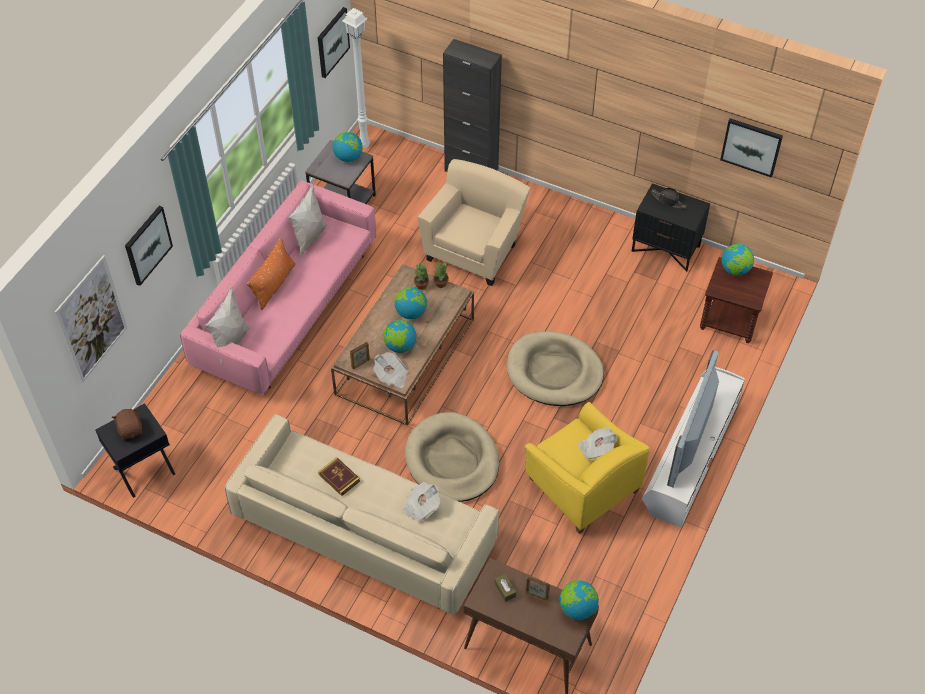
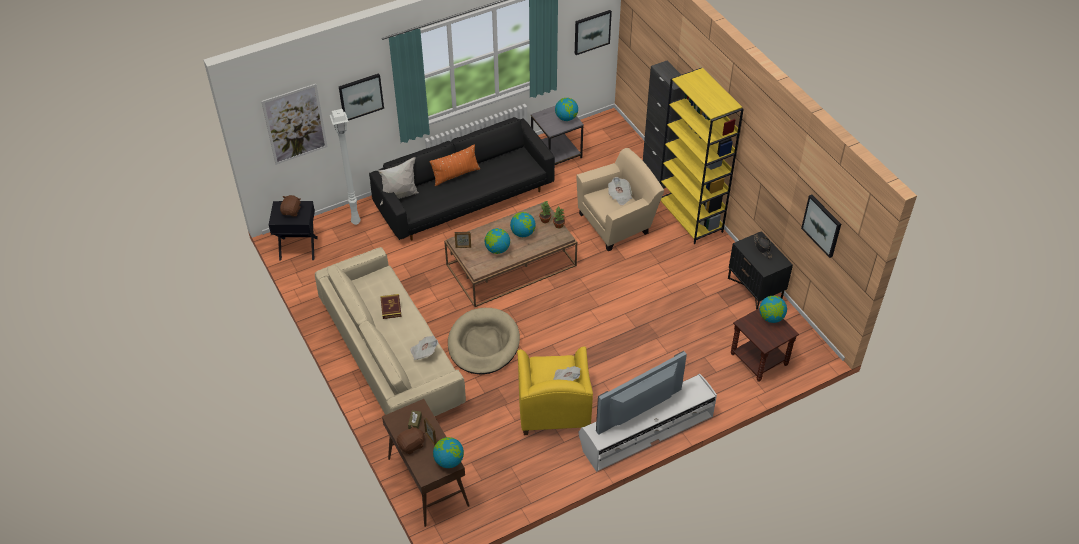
camera: 35 degrees right, 5 degrees down
(287, 307) = (464, 198): pink sofa -> black sofa
(309, 238) = (503, 158): white pillow -> none
(363, 145) = (602, 123): white floor lamp -> white floor lamp (355, 221)
(391, 376) = (475, 264): newspaper -> newspaper (619, 196)
(524, 617) = (411, 445): none -> brown plush toy
(541, 204) = (690, 217): none -> yellow bookcase
(554, 372) = (600, 326): beige dog bed -> none

